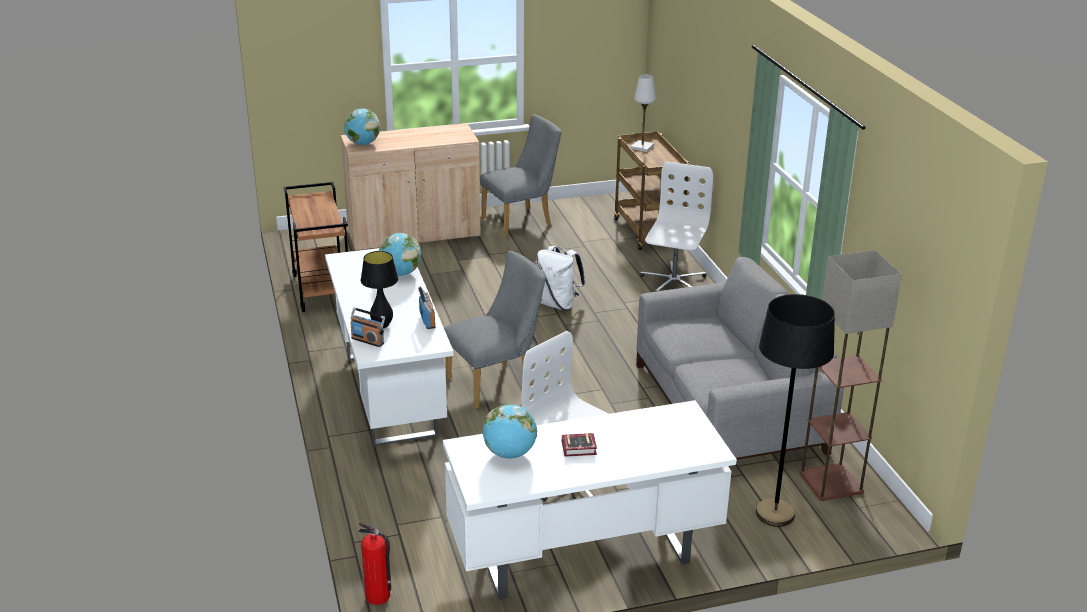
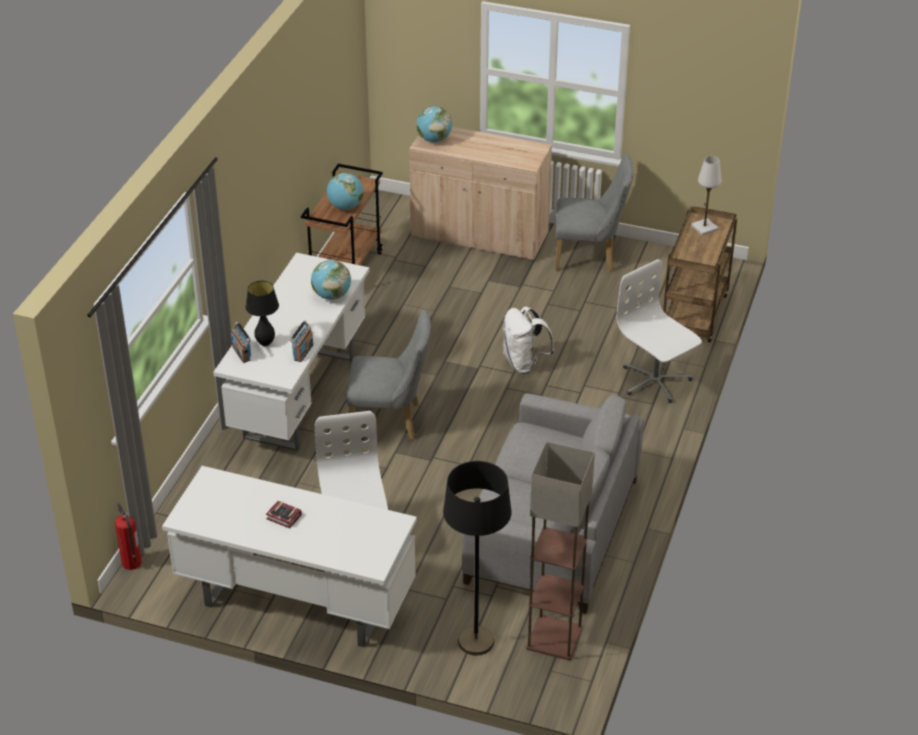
camera: 35 degrees right, 10 degrees up
(510, 454) = (232, 499): globe -> globe (345, 207)
(673, 281) = (655, 381): white office chair -> white office chair turned 90 degrees counterclockwise

